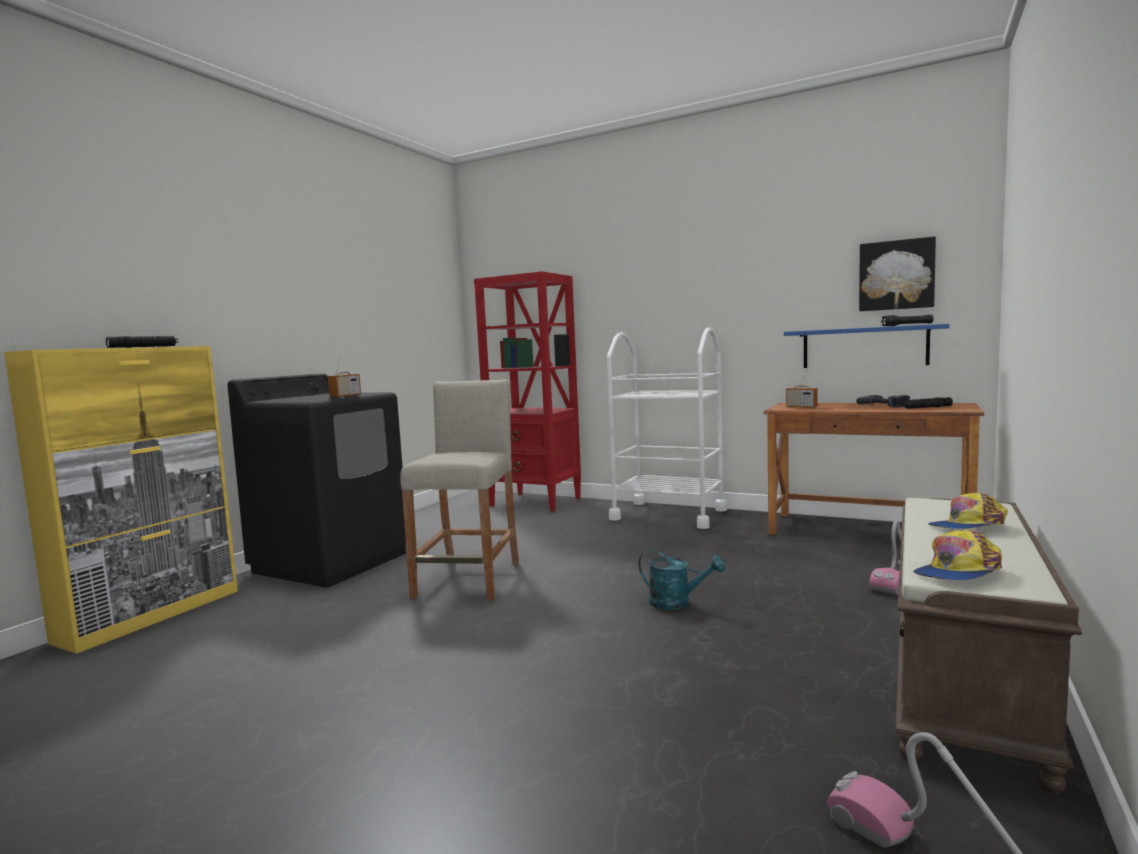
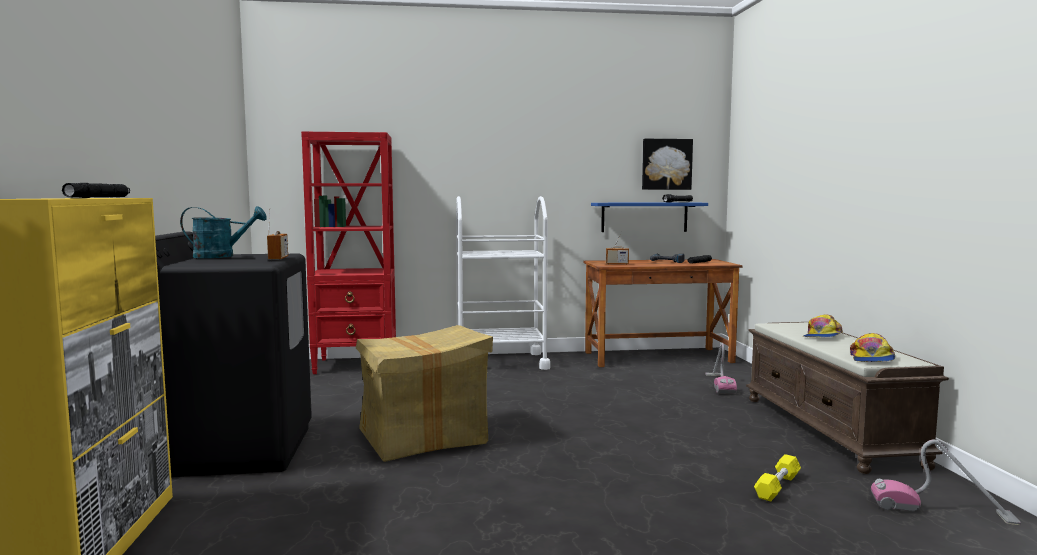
camera: 35 degrees left, 0 degrees up
(469, 579) = (423, 437): beige stool -> cardboard box
(677, 603) = (620, 422): turquoise watering can -> turquoise watering can (221, 256)
(730, 735) = (777, 487): none -> yellow dumbbell

